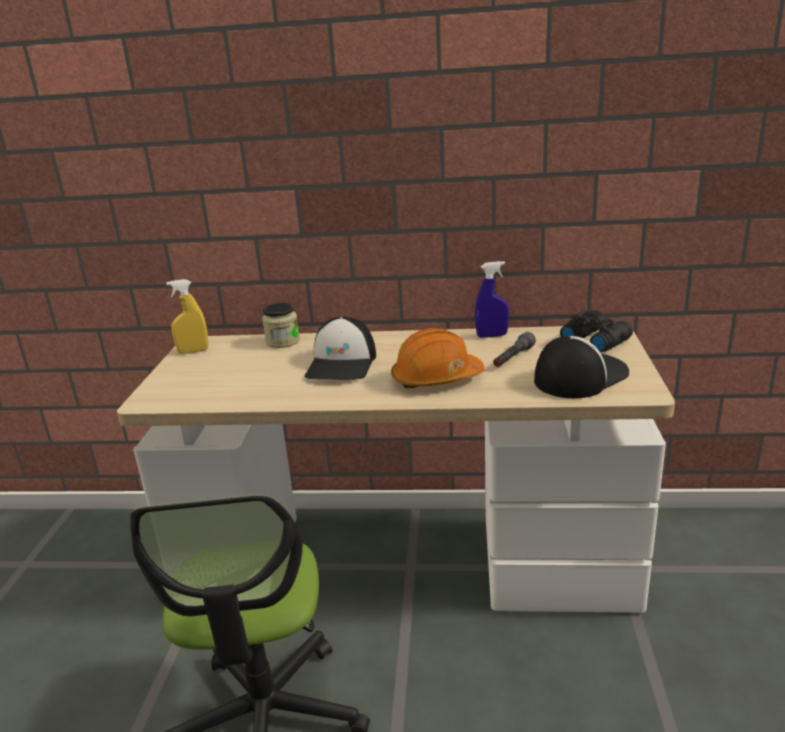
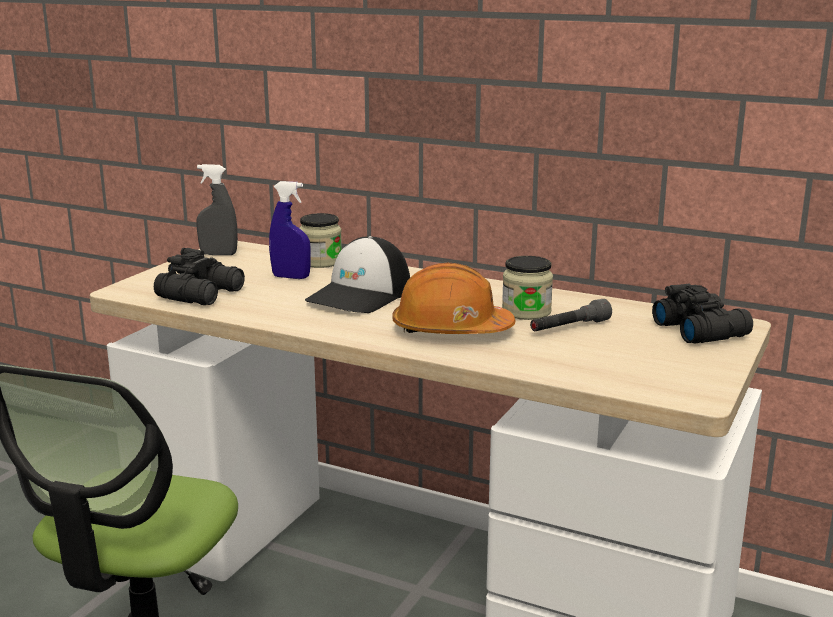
camera: 20 degrees right, 5 degrees down
(193, 351) = (218, 254): yellow spray bottle -> grey spray bottle
(217, 390) = (203, 294): none -> black binoculars
(472, 351) = (526, 312): none -> jar
(492, 336) = (570, 300): blue spray bottle -> blue spray bottle (291, 277)
(579, 376) = (631, 363): cap -> none

